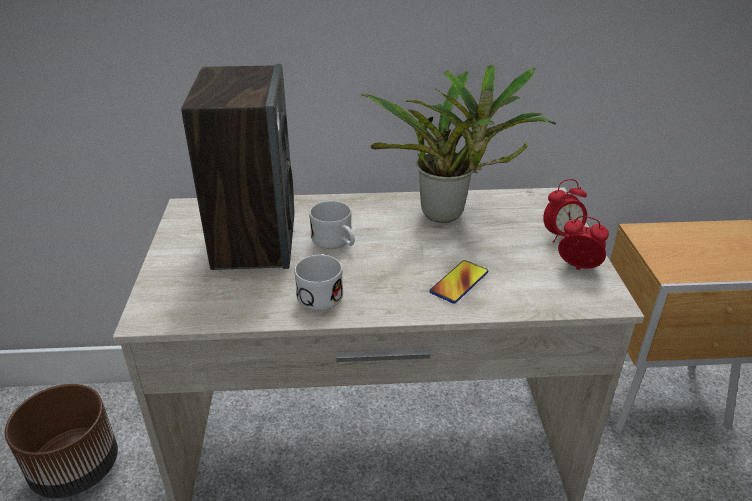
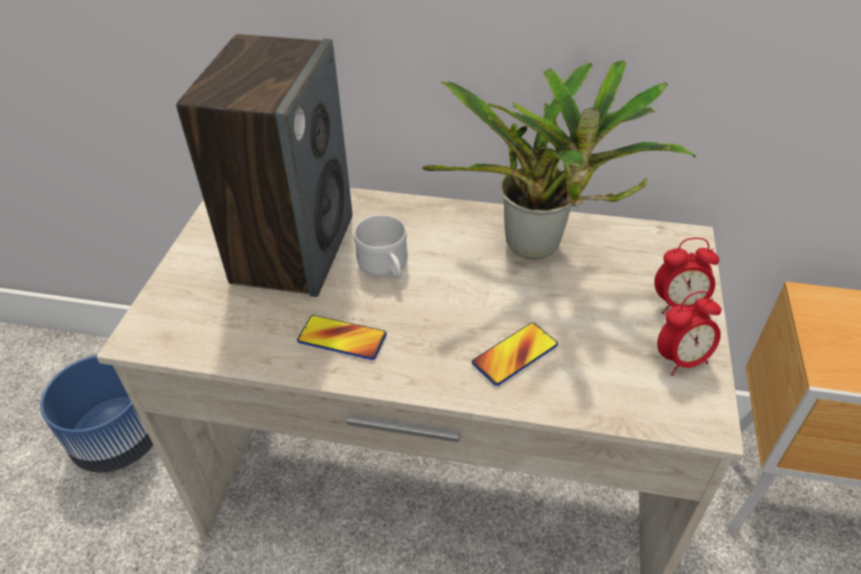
camera: 15 degrees right, 10 degrees up
(76, 468) = (120, 439): brown planter -> blue planter
(321, 292) = (342, 338): white mug -> phone
(578, 268) = (681, 360): alarm clock -> alarm clock turned 120 degrees clockwise

